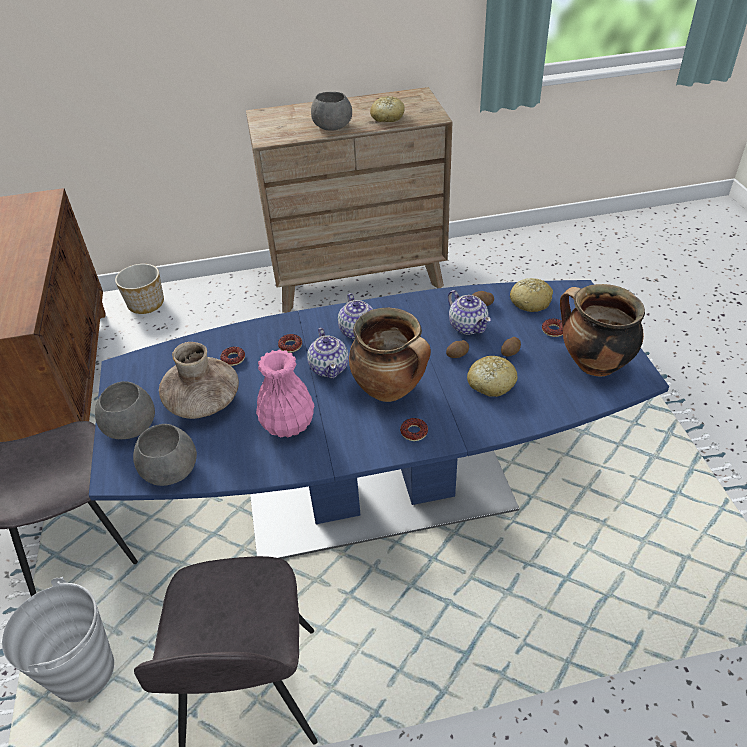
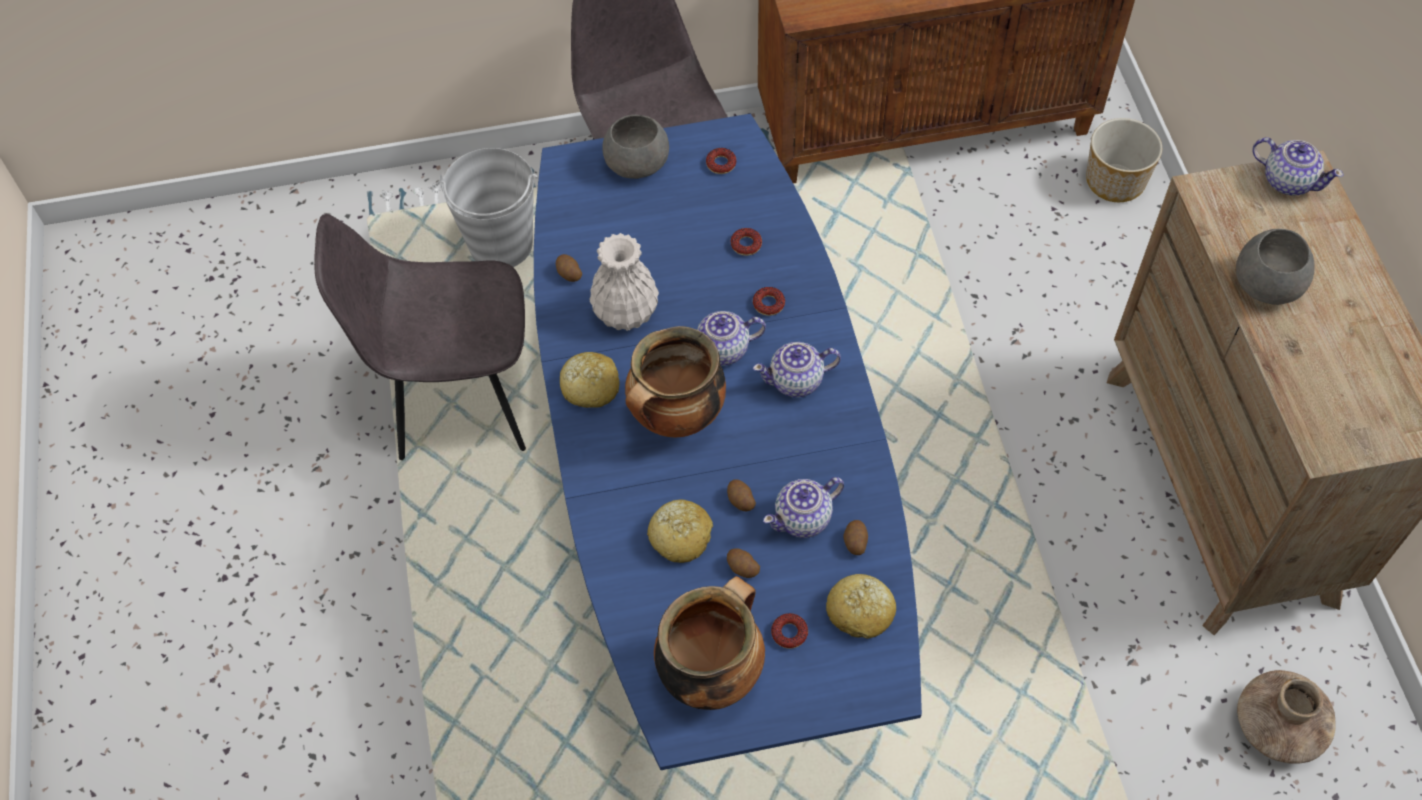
camera: 90 degrees right, 15 degrees up
(170, 470) = (567, 210): grey bowl -> none
(203, 402) = (670, 224): brown vase -> brown vase (1278, 726)
(242, 464) = (568, 274): none -> potato
(264, 119) = (1287, 180): none -> teapot
(289, 424) = (626, 312): pink vase -> white vase
(387, 117) = (1316, 369): bread -> bread (590, 386)
(414, 432) = (600, 442): donut -> donut (721, 164)

